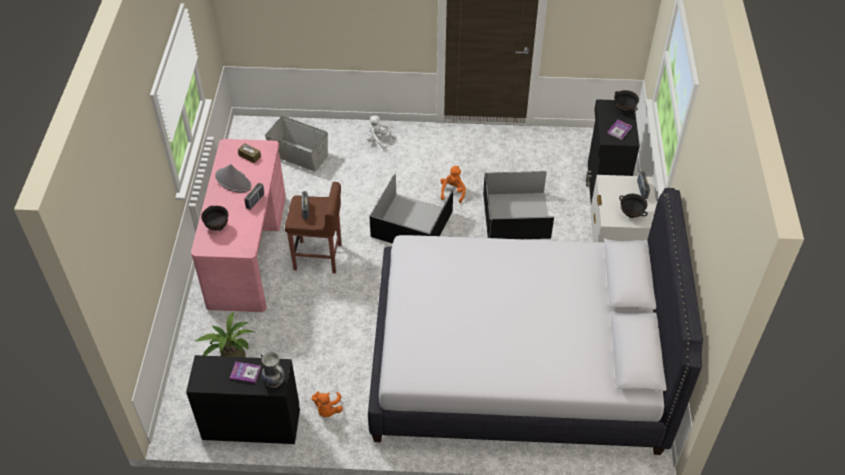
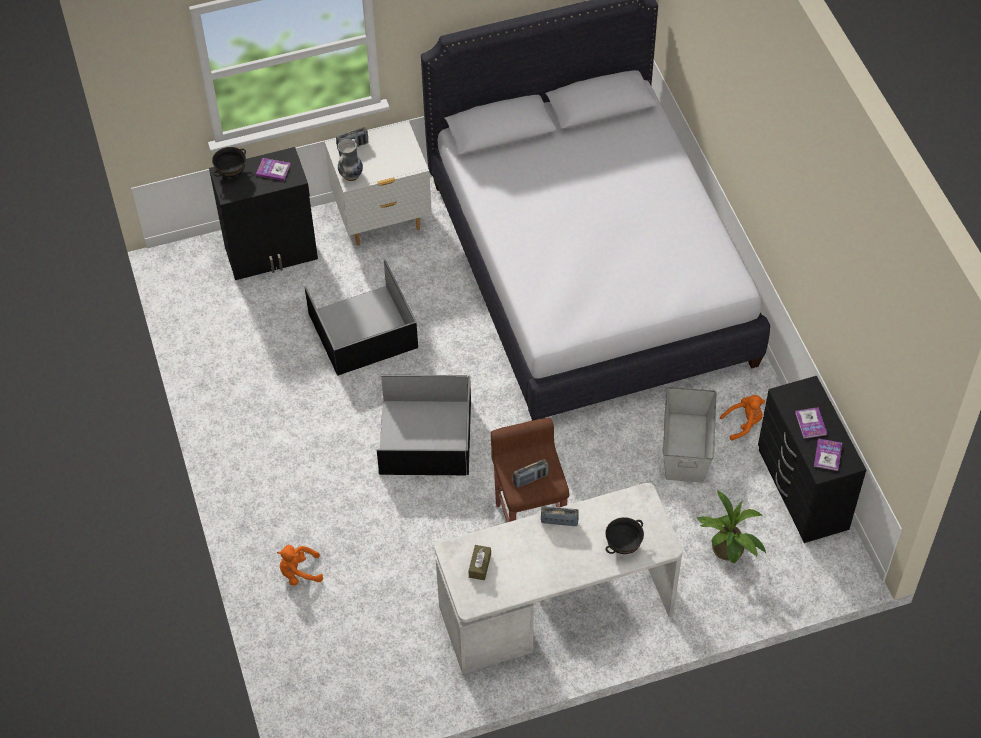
camera: 110 degrees left, 5 degrees up
(212, 372) = (827, 455): none -> book
(233, 181) = (535, 564): grey hat -> none
(247, 250) = (556, 610): pink desk -> white desk
(274, 381) = (804, 392): vase -> vase (350, 175)
(299, 155) = (347, 624): grey storage box -> grey storage box (685, 447)
(378, 140) = (277, 532): white plush toy -> none
(453, 191) = (347, 410): orange plush toy -> orange plush toy (299, 572)
(631, 214) = (397, 148): black bowl -> none

